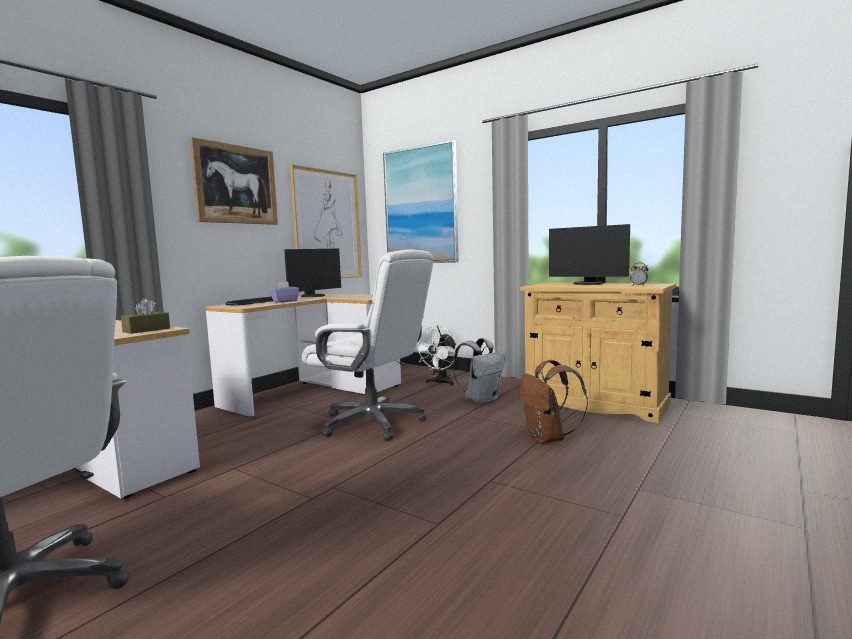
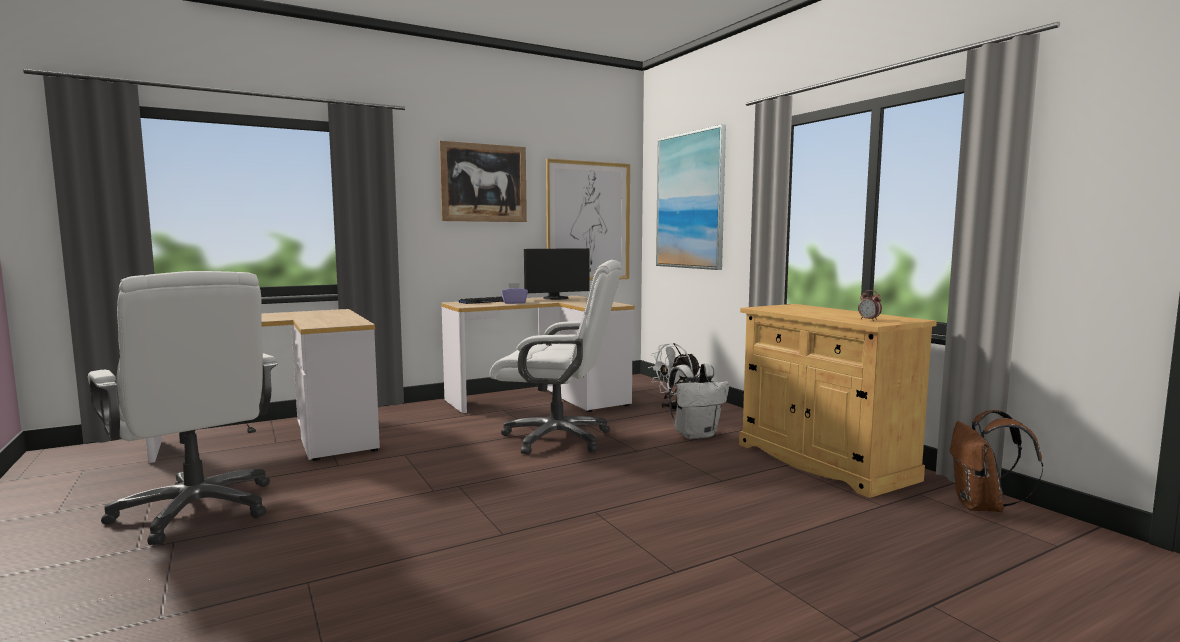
camera: 25 degrees right, 0 degrees up
(146, 330) = (344, 323): brown tissue box -> none
(373, 423) = (558, 438): white office chair -> white office chair turned 45 degrees counterclockwise
(548, 438) = (709, 487): brown backpack -> brown backpack (982, 507)
(587, 284) = (827, 311): monitor -> none

